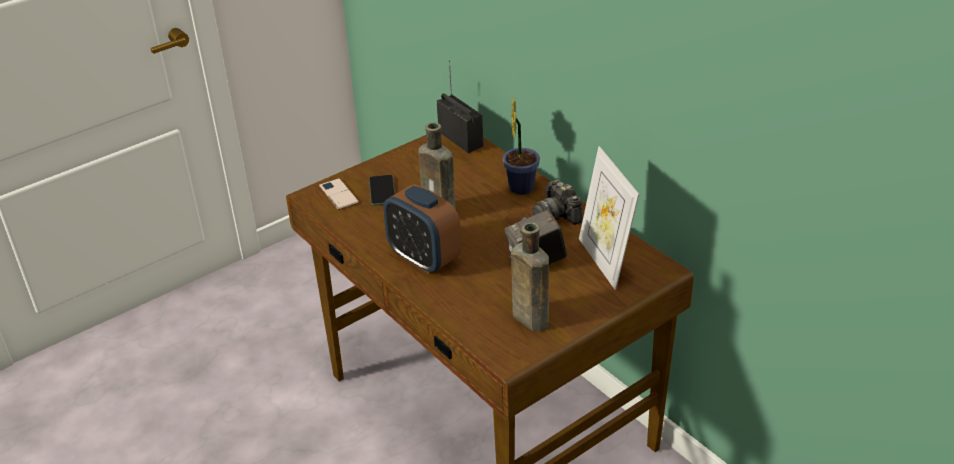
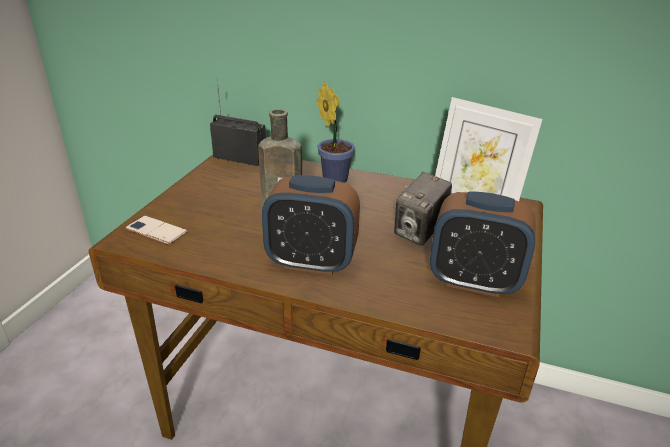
camera: 35 degrees left, 5 degrees down
(382, 191) = (203, 215): phone -> none
(528, 317) = (473, 281): brown bottle -> alarm clock
(557, 215) = (389, 191): camera -> none

